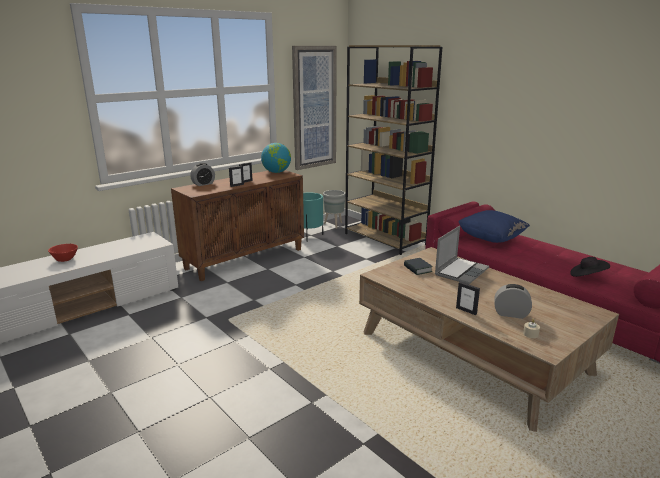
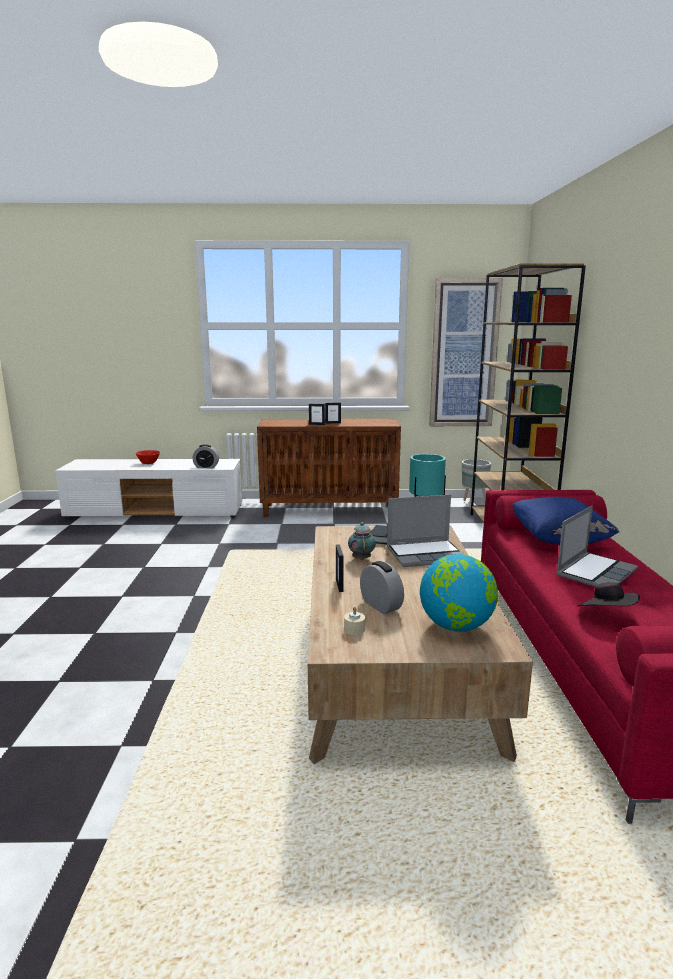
camera: 40 degrees right, 5 degrees down
(203, 184) = (293, 419): alarm clock -> alarm clock (206, 467)
(276, 172) = (382, 421): globe -> globe (456, 626)
(437, 287) = (361, 558): none -> teapot
(541, 253) = (595, 572): none -> laptop

